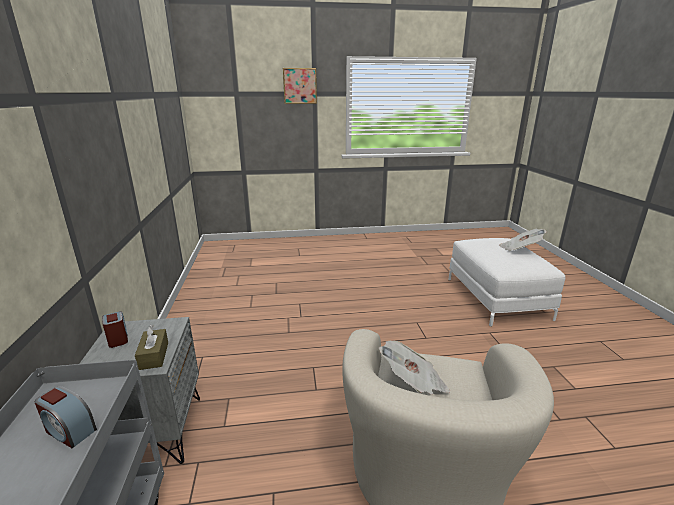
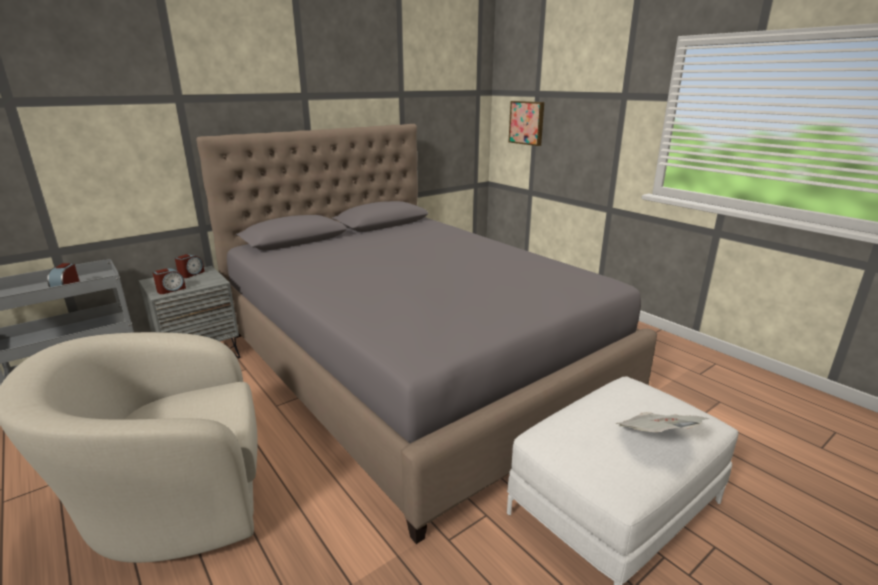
camera: 60 degrees right, 0 degrees up
(154, 355) = (171, 290): brown tissue box -> alarm clock
(300, 86) = (605, 84): picture -> picture (527, 122)
(319, 310) = (413, 364): none -> grey bed
(413, 383) = (189, 408): newspaper -> none

